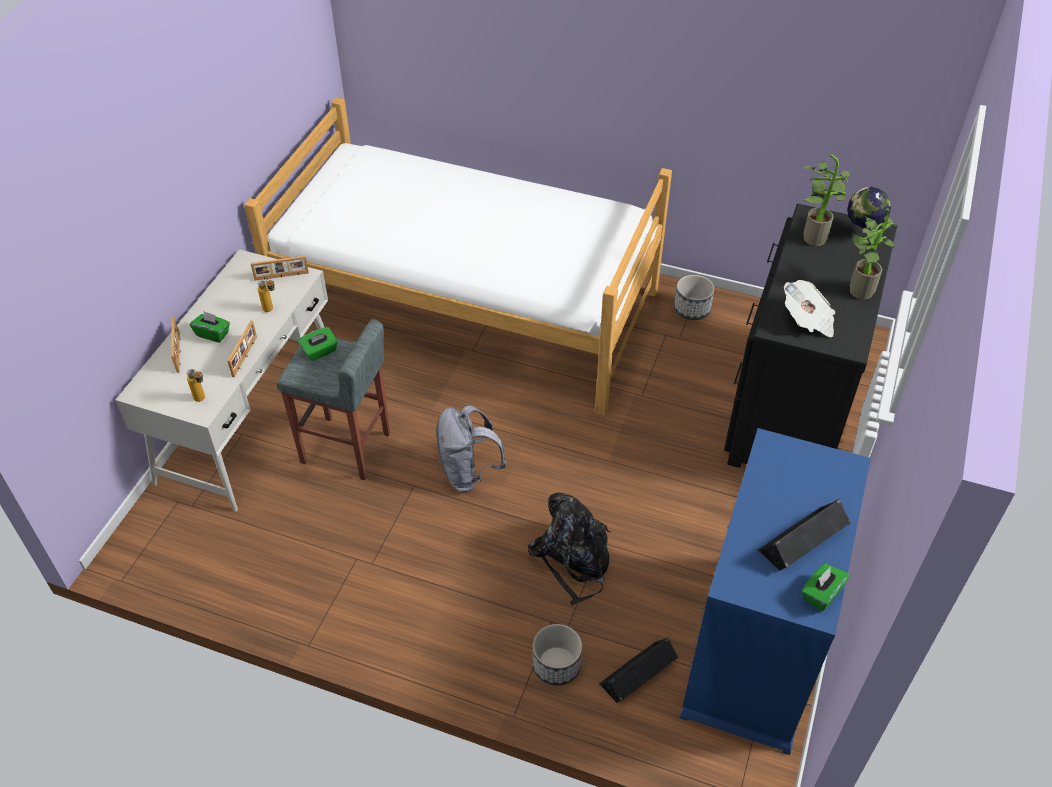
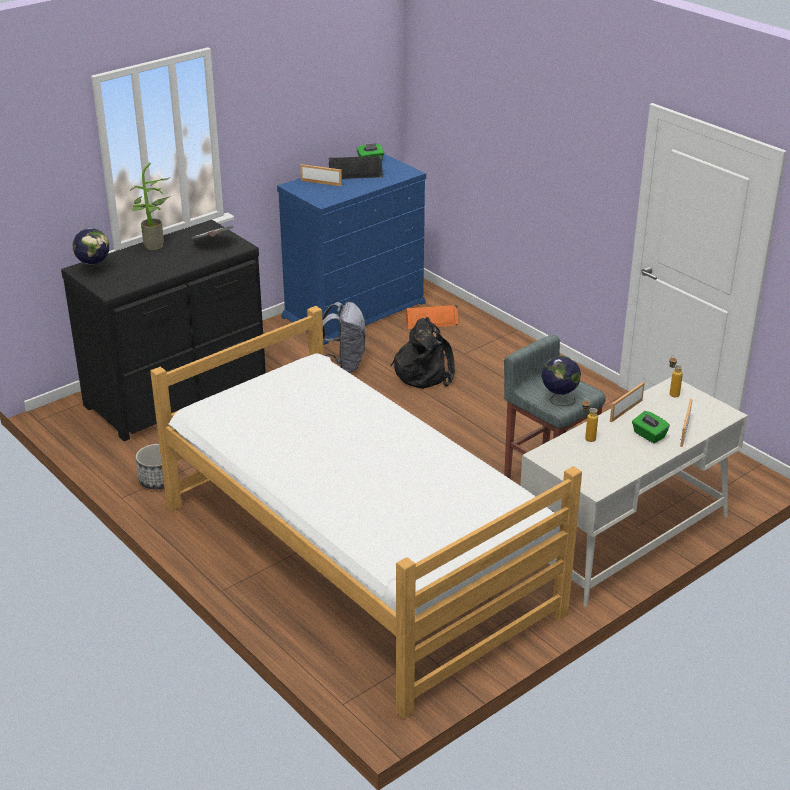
camera: 150 degrees left, 15 degrees down
(281, 276) = (564, 461): picture frame -> picture frame (321, 183)
(320, 352) = (558, 400): green tissue box -> globe
(468, 473) = (458, 437): grey backpack -> grey backpack (343, 364)
(556, 665) = (477, 338): planter -> none
(639, 674) = (431, 321): black speaker -> orange speaker
(814, 236) = (130, 279): potted plant -> none

